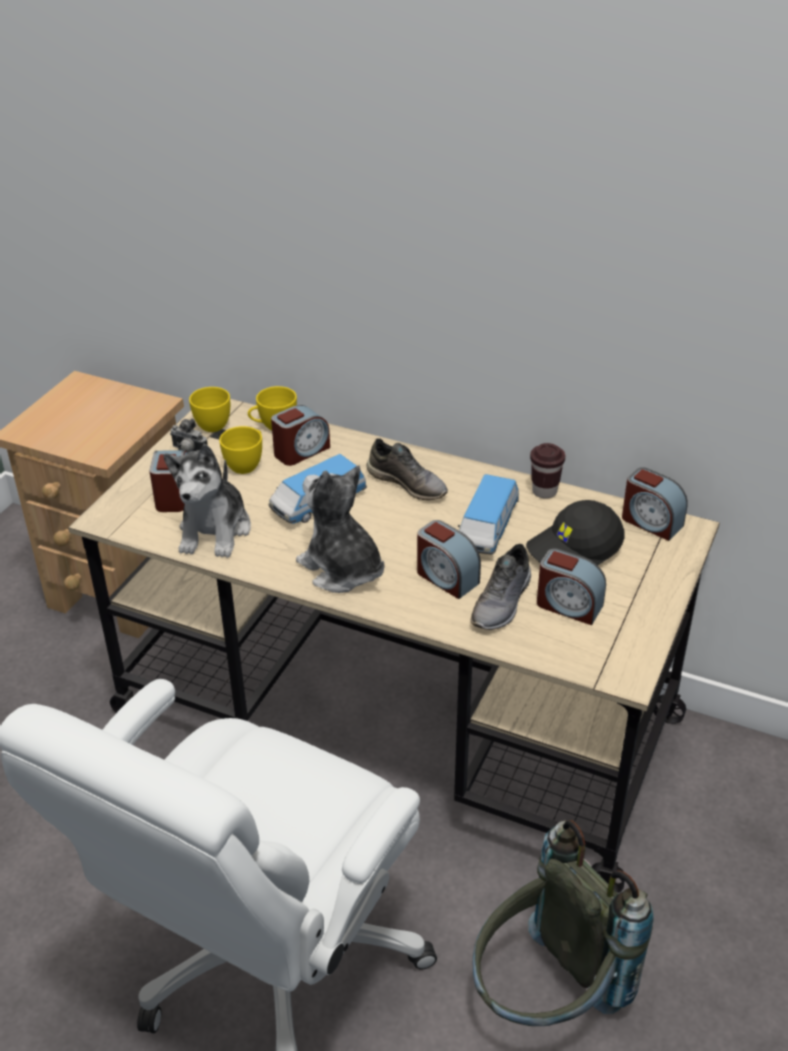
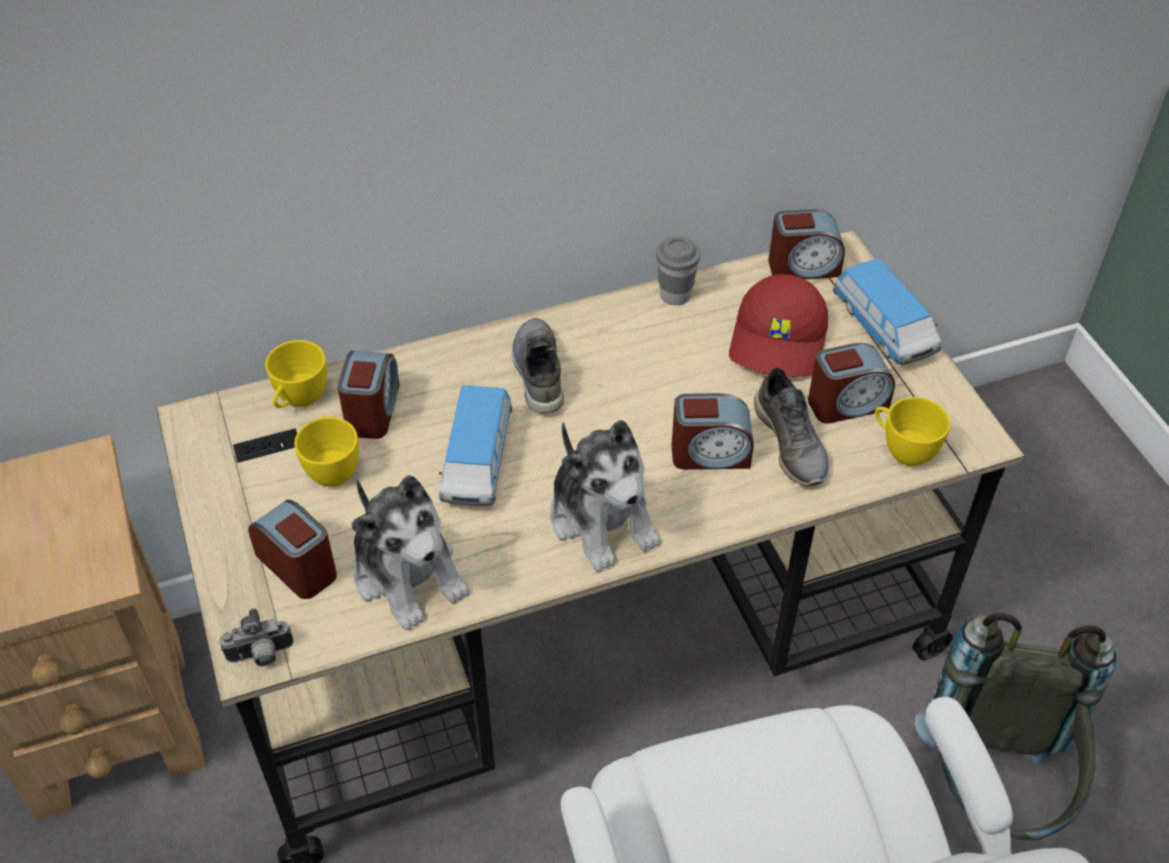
camera: 45 degrees left, 10 degrees up
(188, 452) = (238, 499): camera -> camera (261, 656)
(213, 423) = (219, 442): yellow cup -> yellow cup (902, 449)
(342, 569) = (602, 519): plush toy -> plush toy turned 120 degrees counterclockwise
(408, 483) = (537, 373): grey shoe -> grey shoe turned 90 degrees counterclockwise
(487, 529) = (678, 373): toy car -> toy car (883, 328)
(544, 491) = (675, 295): brown cup -> grey cup
(574, 550) = (780, 341): black cap -> red cap

